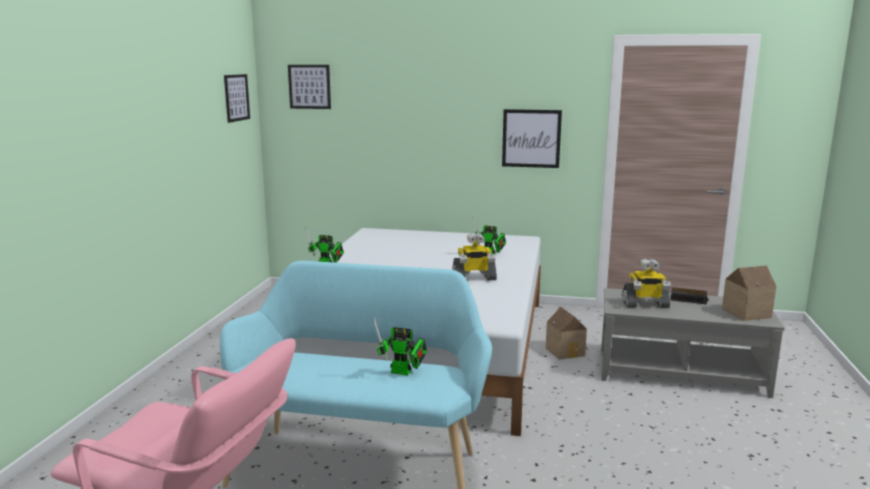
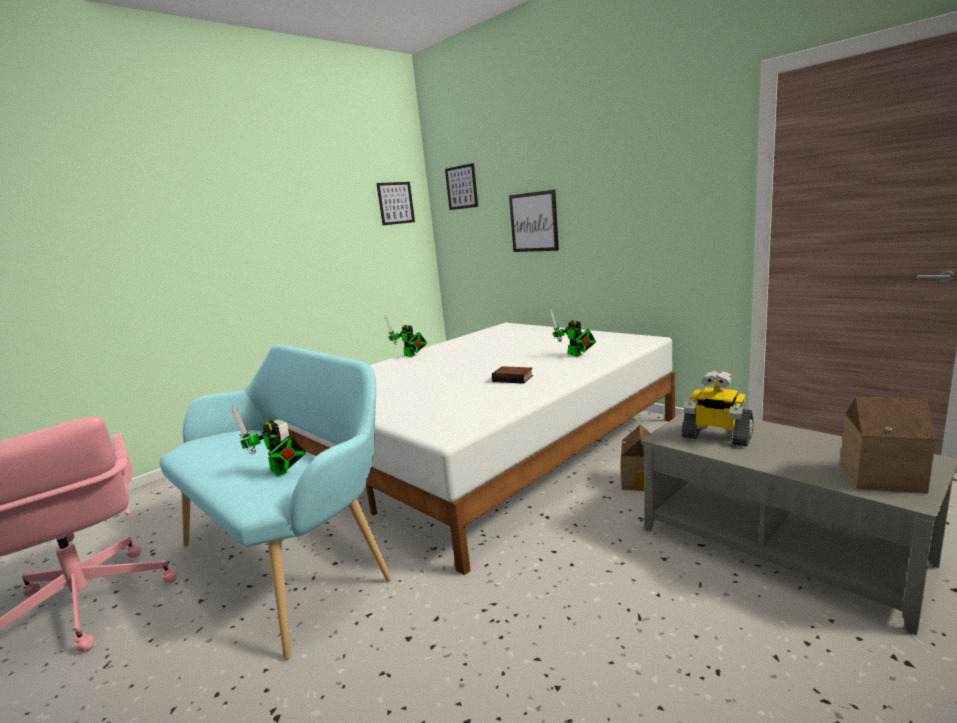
camera: 35 degrees right, 0 degrees up
(474, 278) = (513, 378): toy robot -> book
(531, 138) = (661, 218): picture -> picture (533, 222)
(689, 299) = (802, 438): alarm clock -> none

